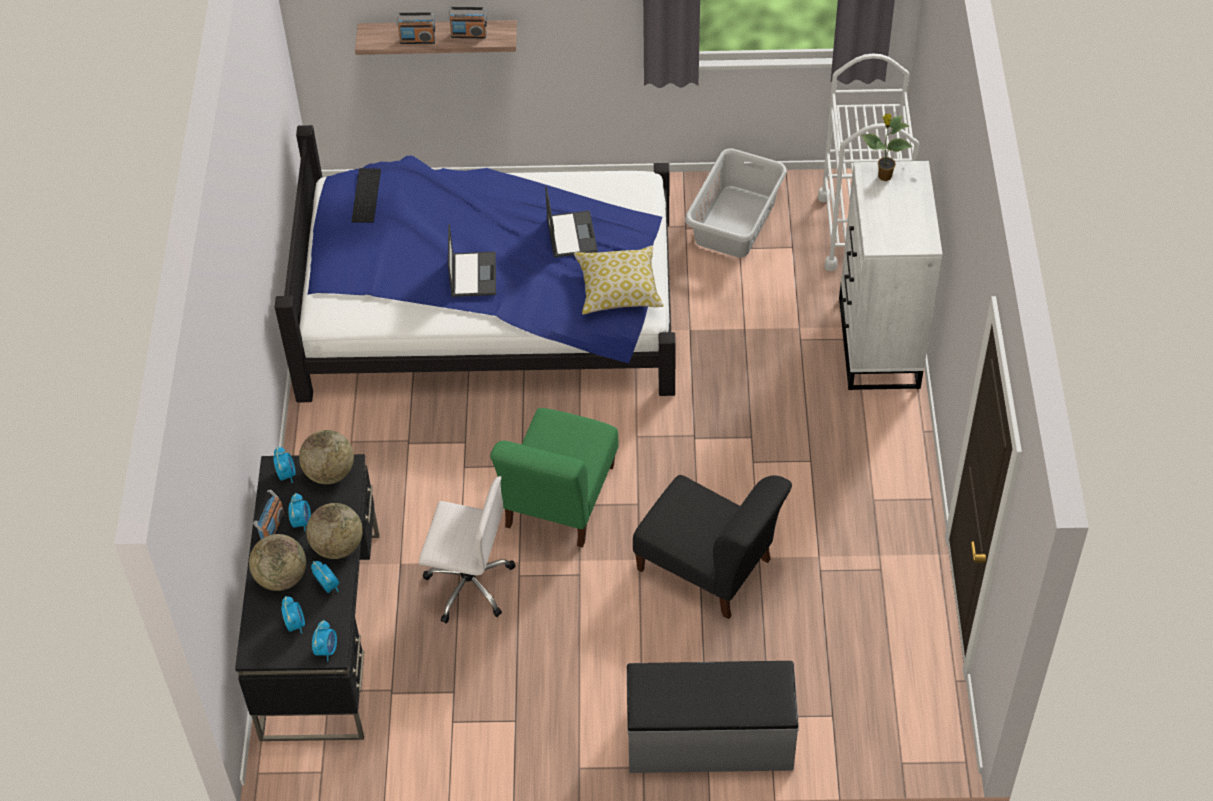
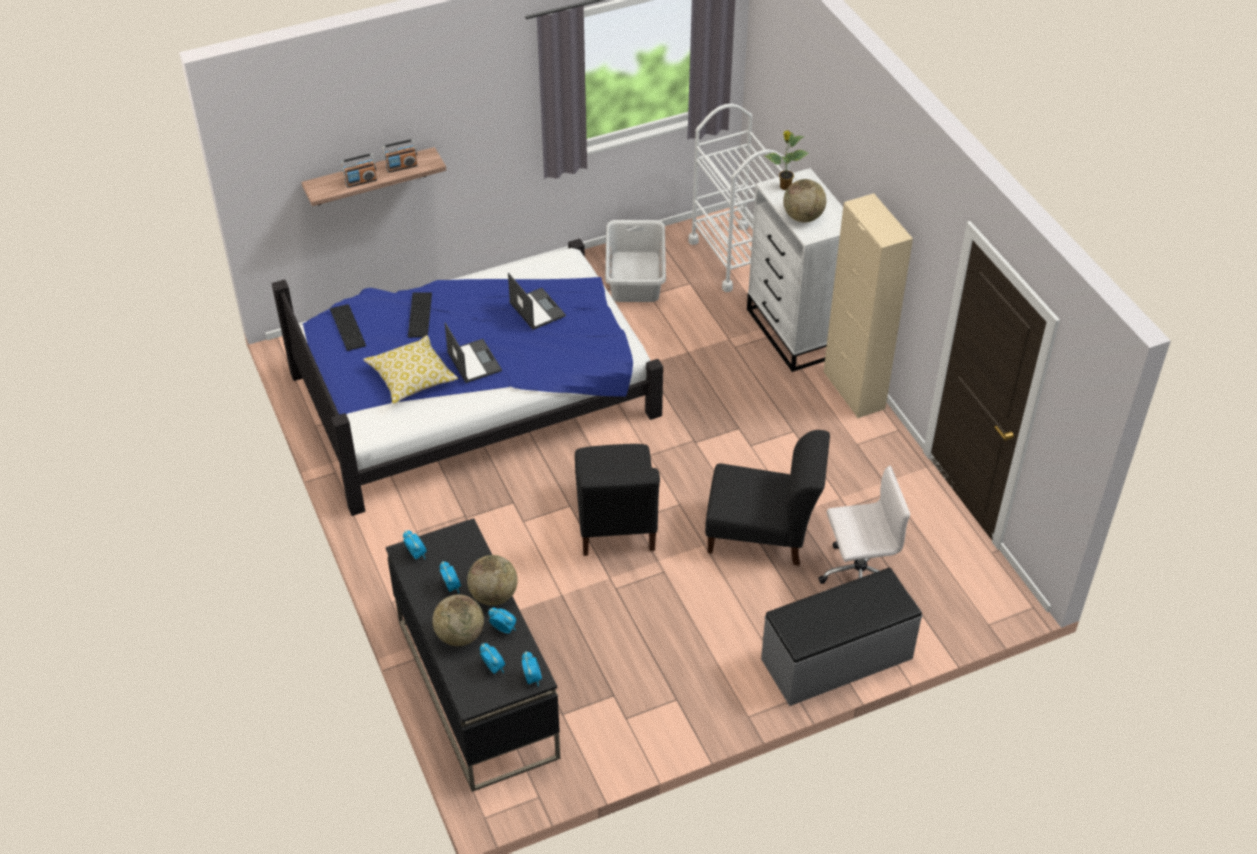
camera: 25 degrees left, 5 degrees down
(272, 528) = (429, 599): radio -> none
(330, 473) = (453, 541): globe -> globe (803, 217)
(445, 203) = (418, 314): none -> keyboard
(468, 584) = (577, 608): white office chair -> white office chair (857, 575)
(558, 501) = (615, 522): green chair -> black chair
(618, 289) = (598, 339): pillow -> pillow (411, 378)
(907, 434) = (854, 390): none -> beige cabinet

